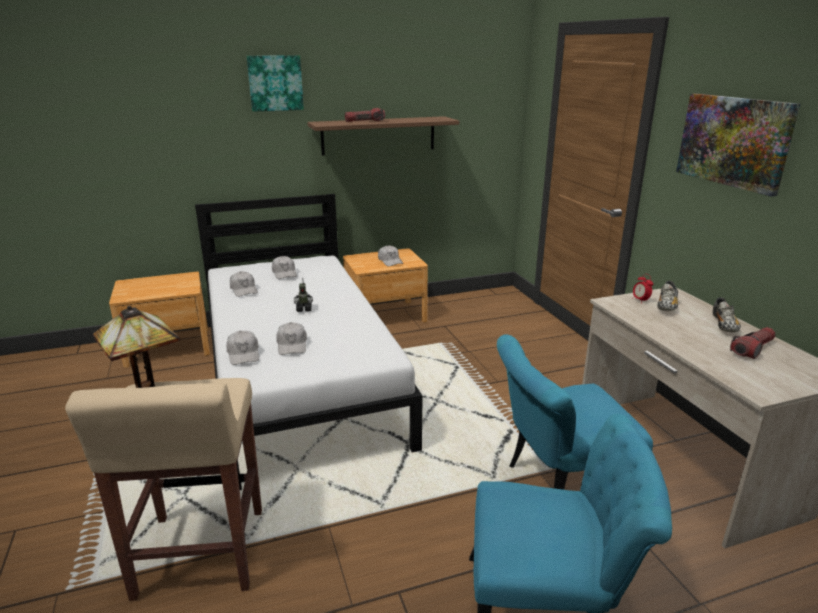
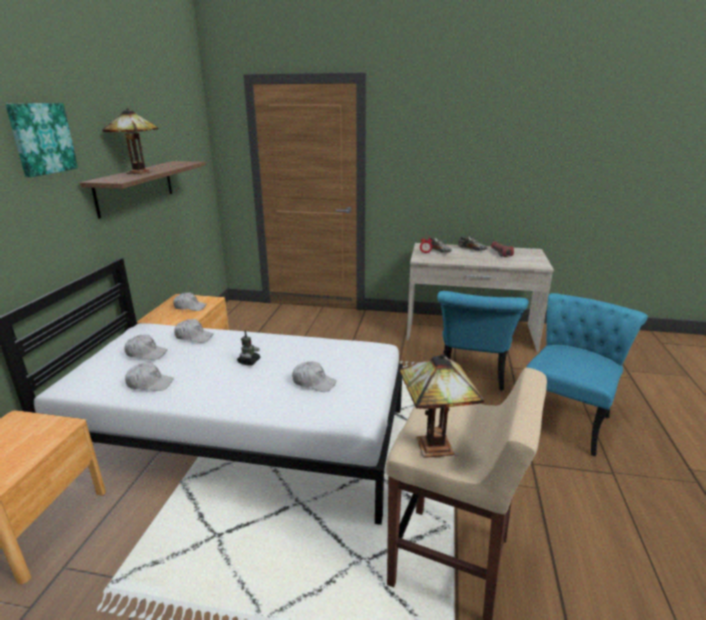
camera: 60 degrees left, 0 degrees up
(243, 354) = (306, 409): white cap -> white cap (194, 337)
(365, 121) = (139, 173): flashlight -> table lamp
(734, 141) = (437, 147): picture -> none

